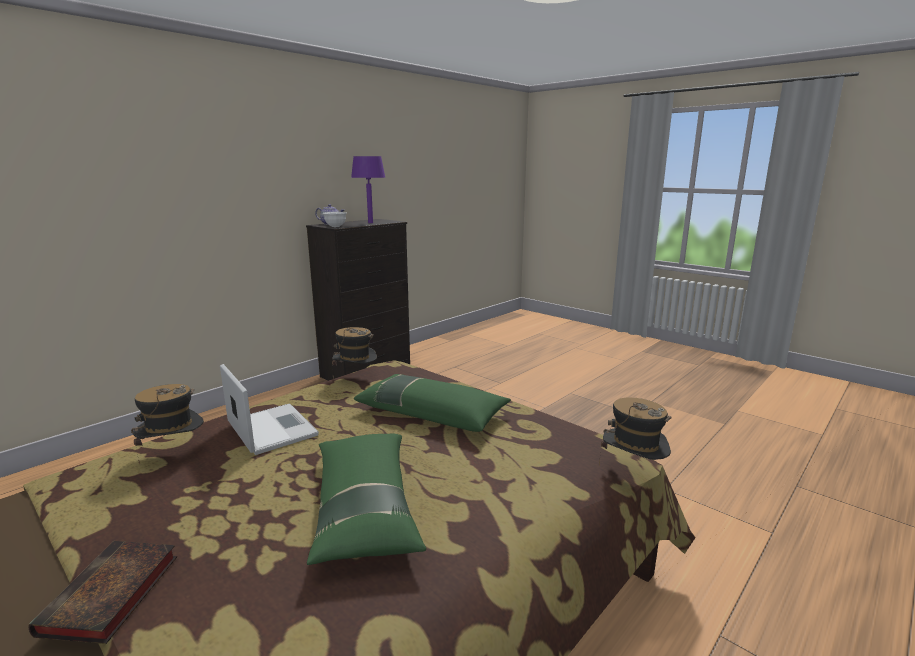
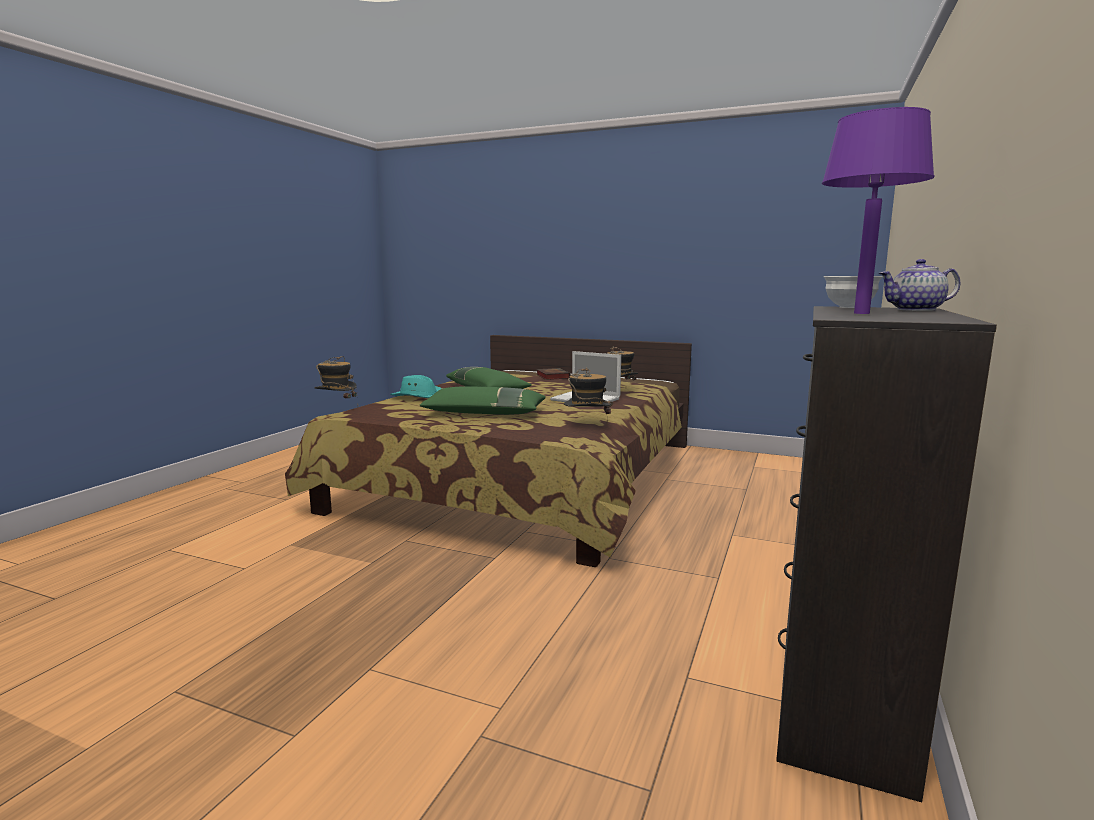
camera: 160 degrees right, 5 degrees down
(501, 495) = (419, 396): none -> turquoise hat

